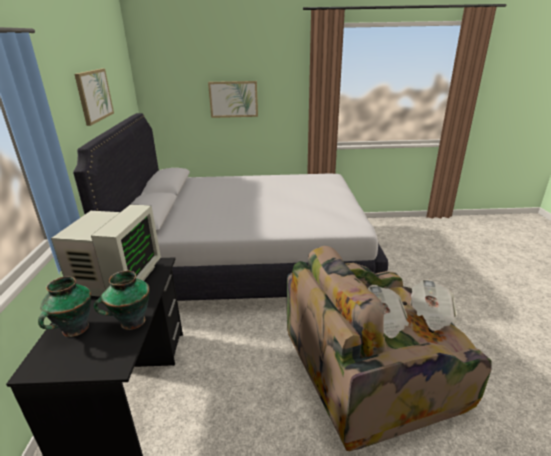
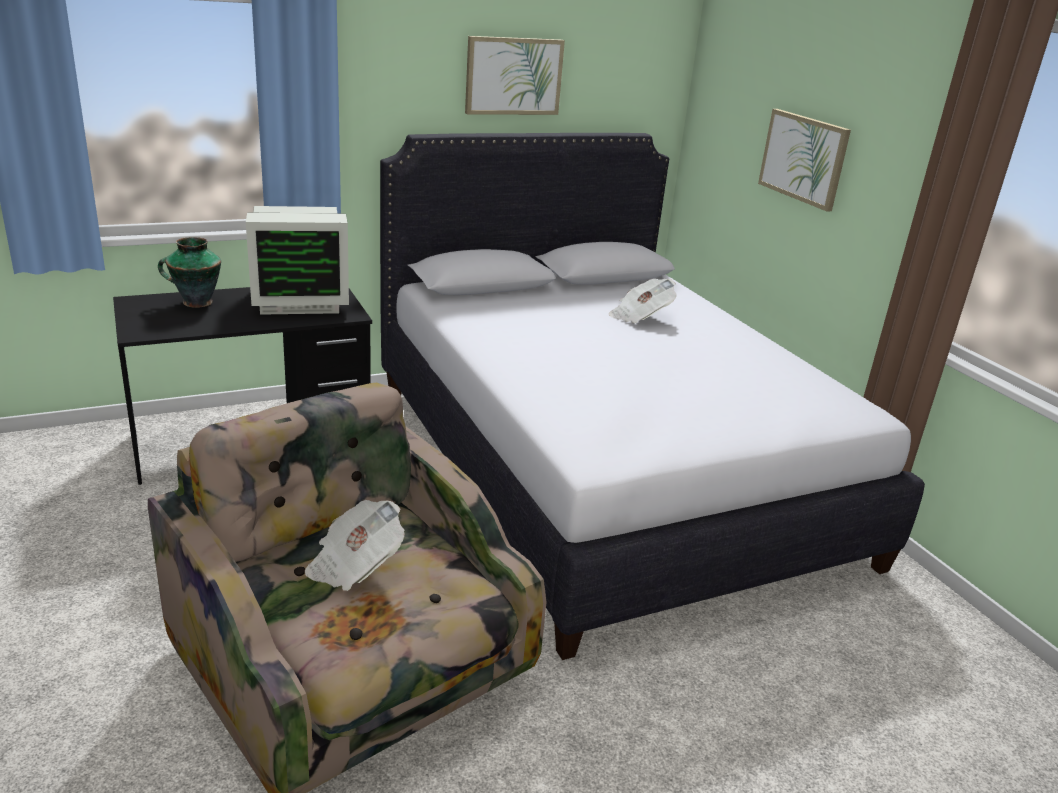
camera: 65 degrees right, 0 degrees up
(131, 322) = (213, 325): vase -> none
(431, 314) = (402, 631): newspaper -> newspaper (640, 316)

